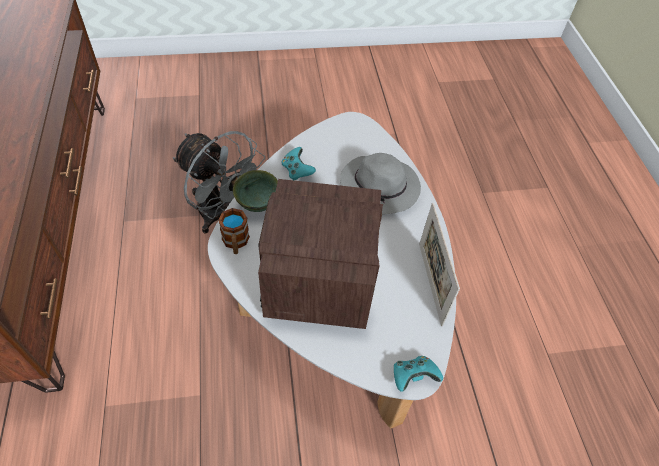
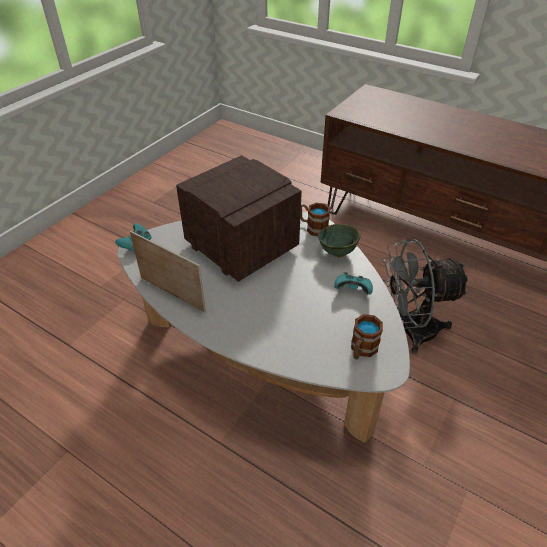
camera: 135 degrees right, 10 degrees down
(351, 139) = (362, 350): none -> mug
(380, 188) = (282, 329): grey hat -> none

